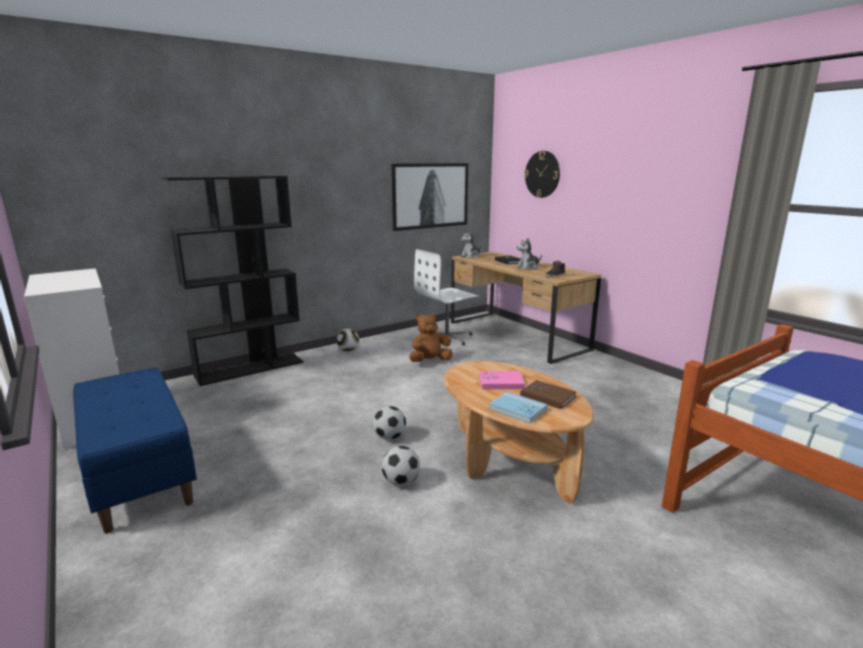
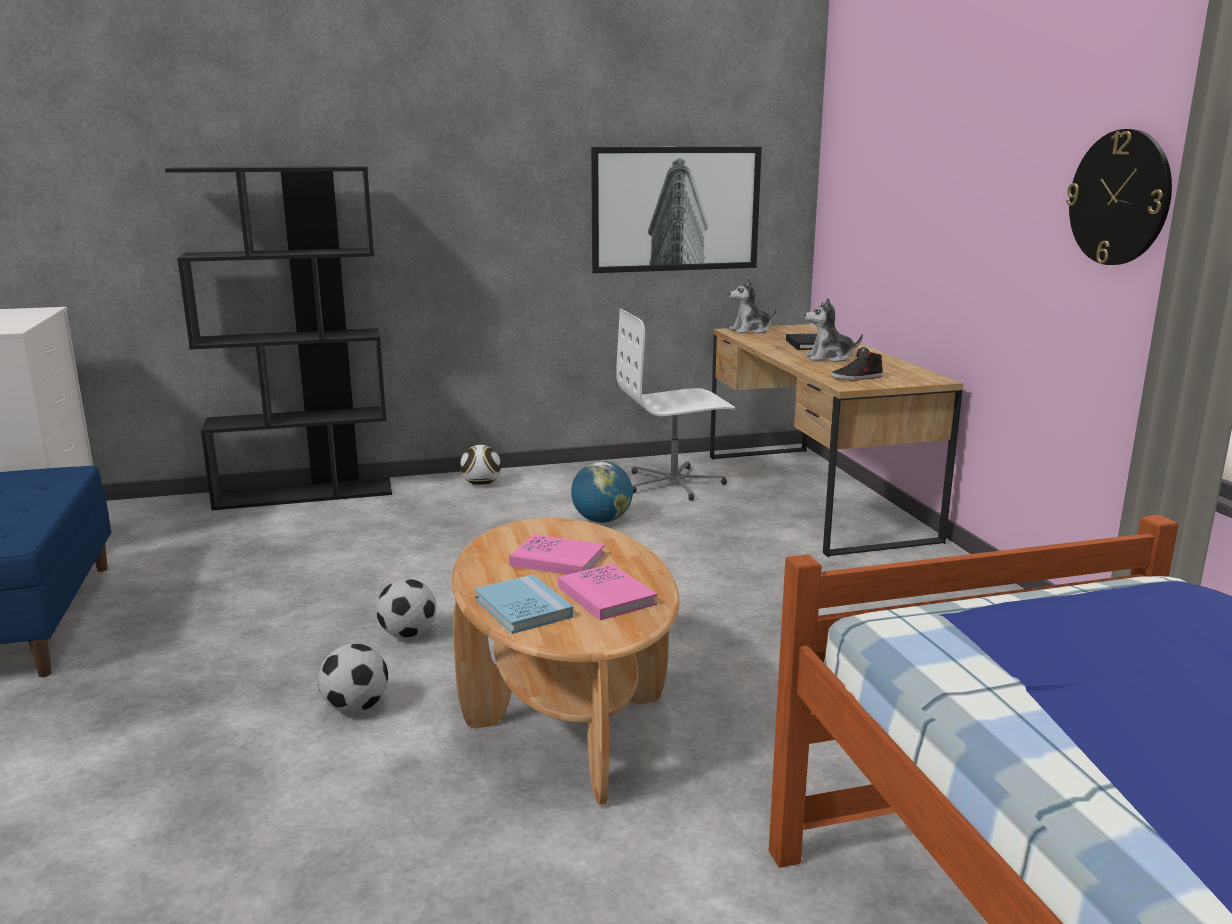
camera: 20 degrees right, 0 degrees up
(430, 361) = (602, 520): brown plush toy -> globe
(542, 174) = (888, 170): wall clock -> wall clock (1119, 198)
(547, 396) = (606, 596): brown book -> pink book

